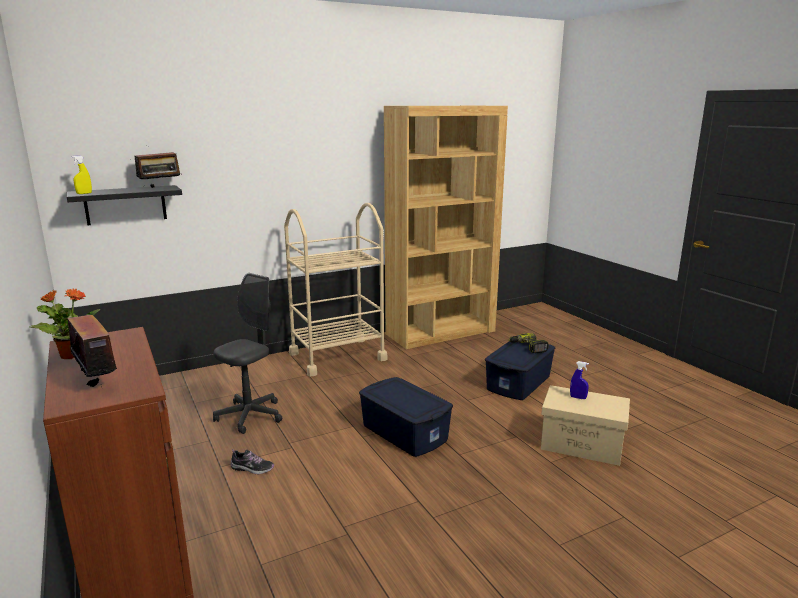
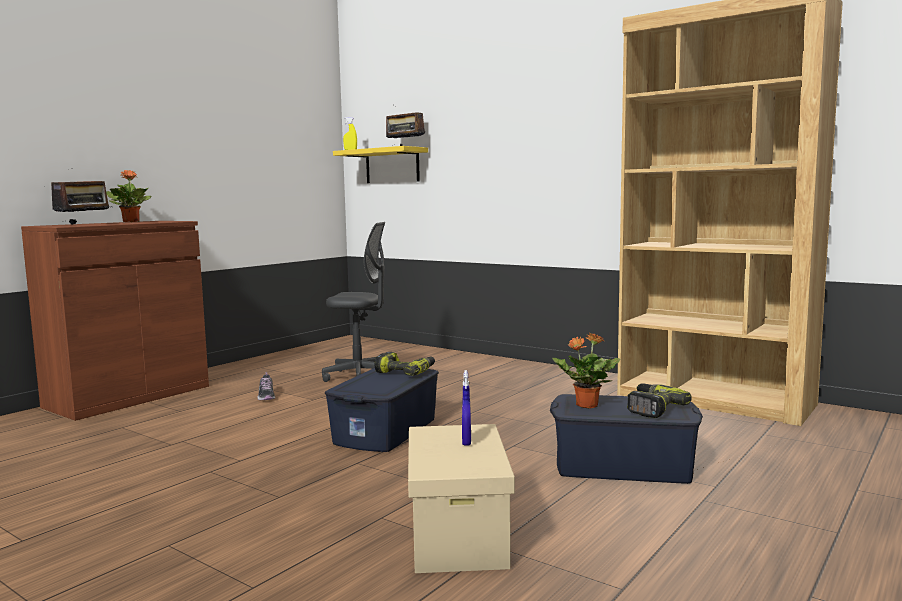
camera: 65 degrees right, 10 degrees down
(125, 205) = (392, 166): black shelf -> yellow shelf
(337, 356) = (538, 375): beige cart -> none
(391, 386) = (406, 372): none -> power drill
(512, 359) = (586, 405): none -> potted plant

